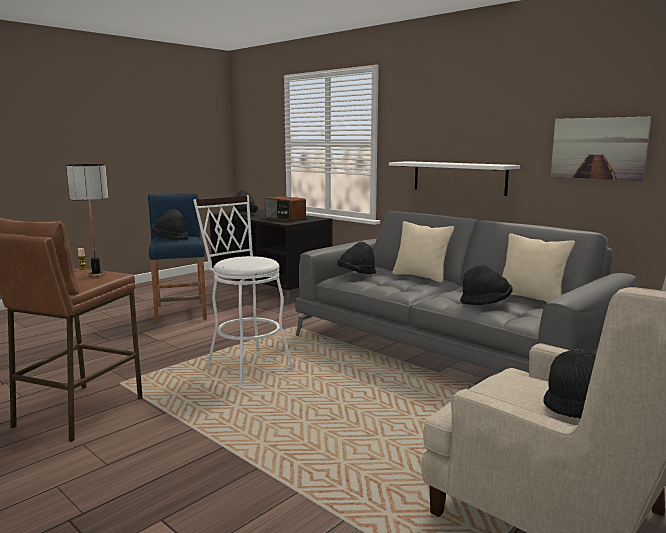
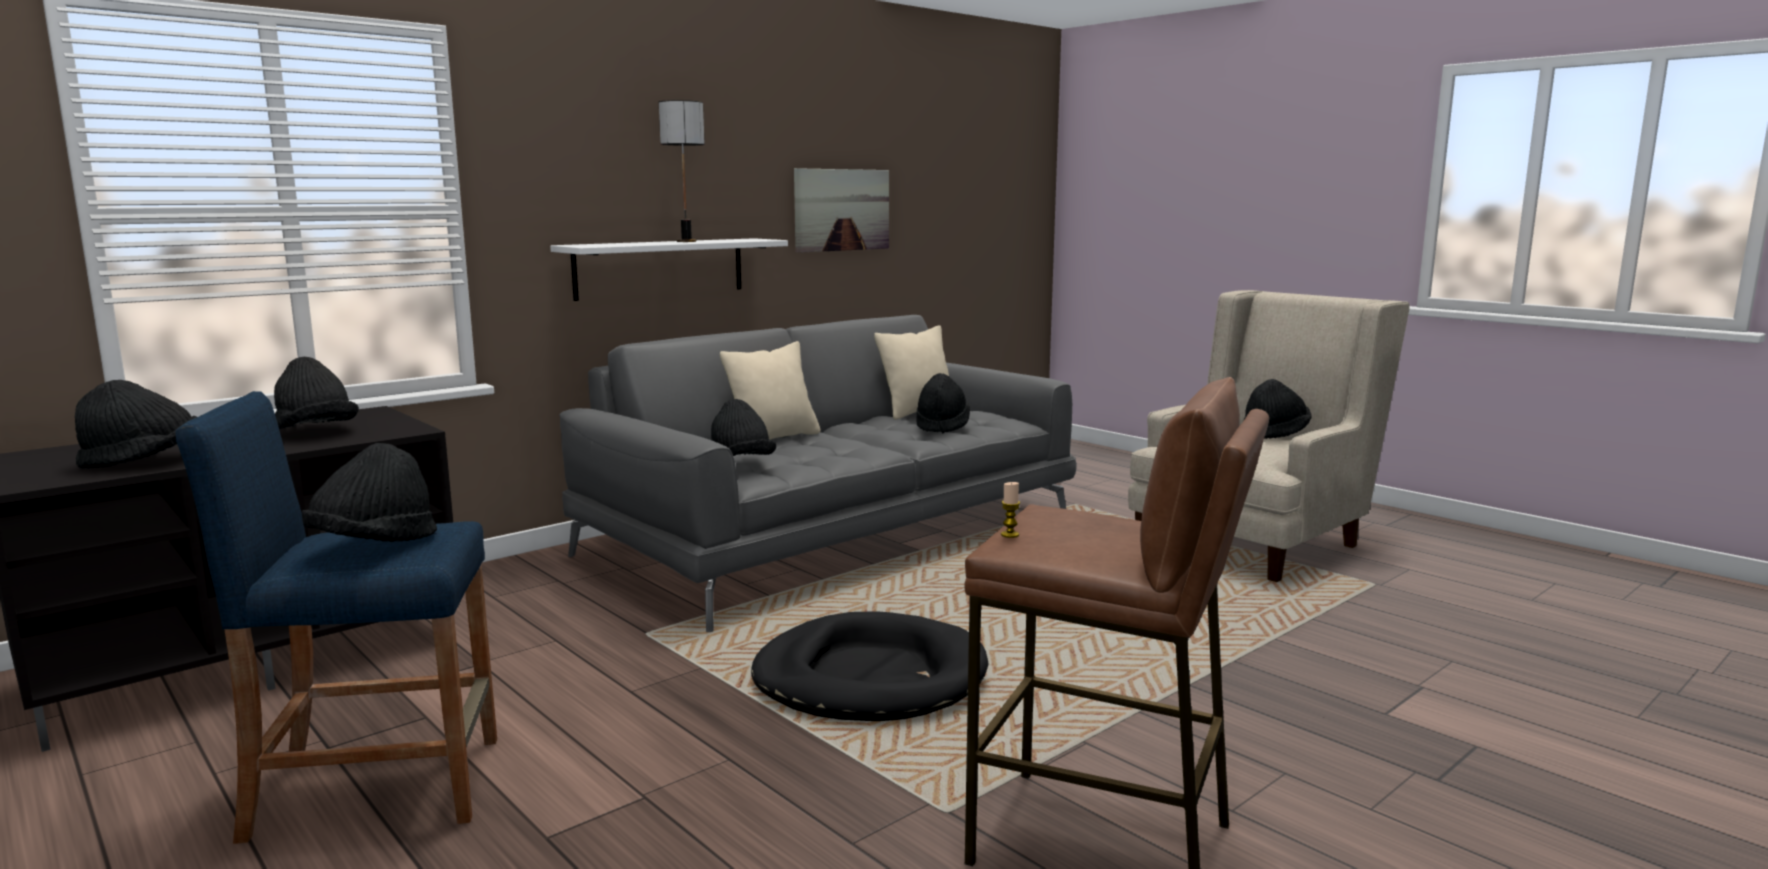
camera: 85 degrees left, 0 degrees up
(96, 274) = (1070, 518): table lamp -> table lamp (686, 241)
(246, 366) = (870, 677): white stool -> black dog bed
(285, 218) = (316, 432): radio -> black hat

